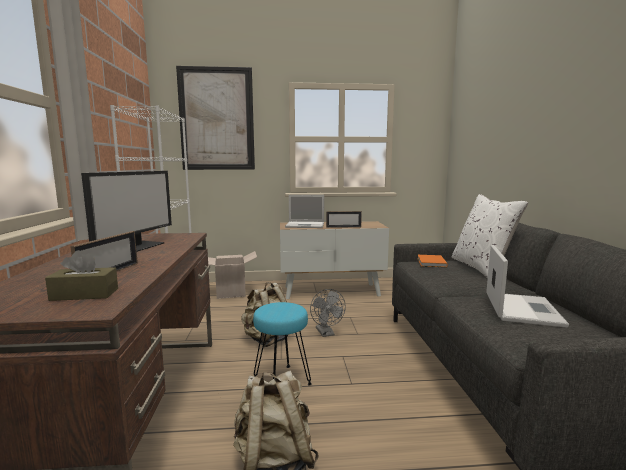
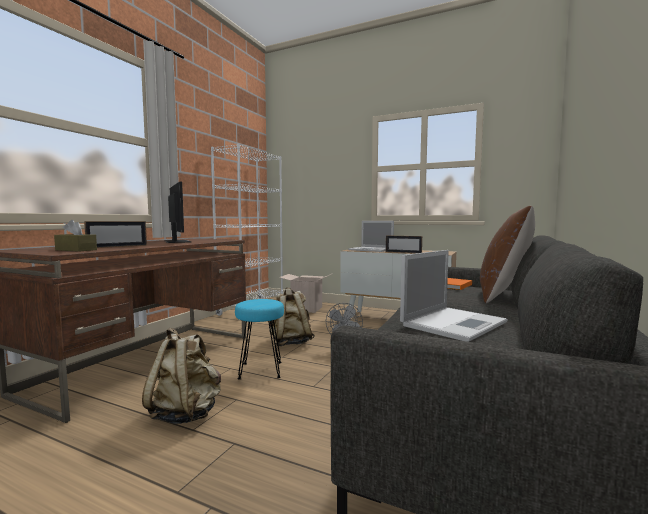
camera: 30 degrees right, 5 degrees down
(136, 246) = (176, 241): monitor -> monitor turned 75 degrees counterclockwise
(216, 119) = (312, 156): picture -> none
(481, 268) = (504, 294): white pillow -> brown pillow

